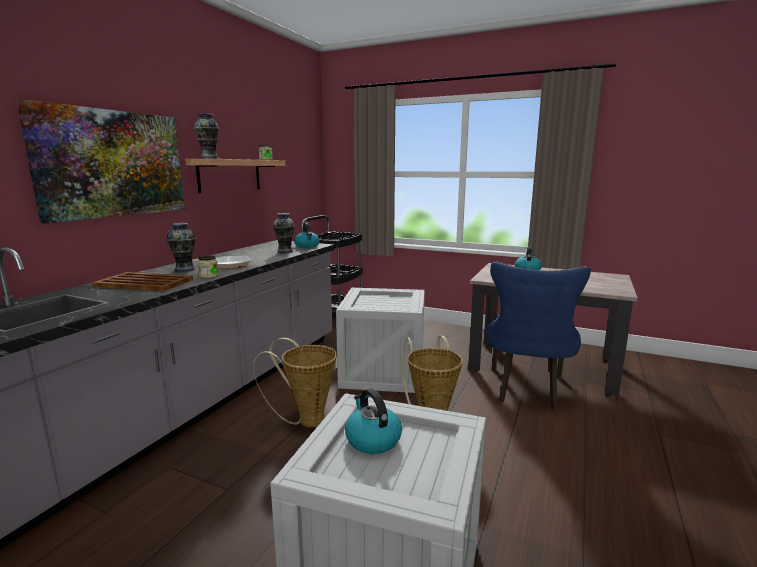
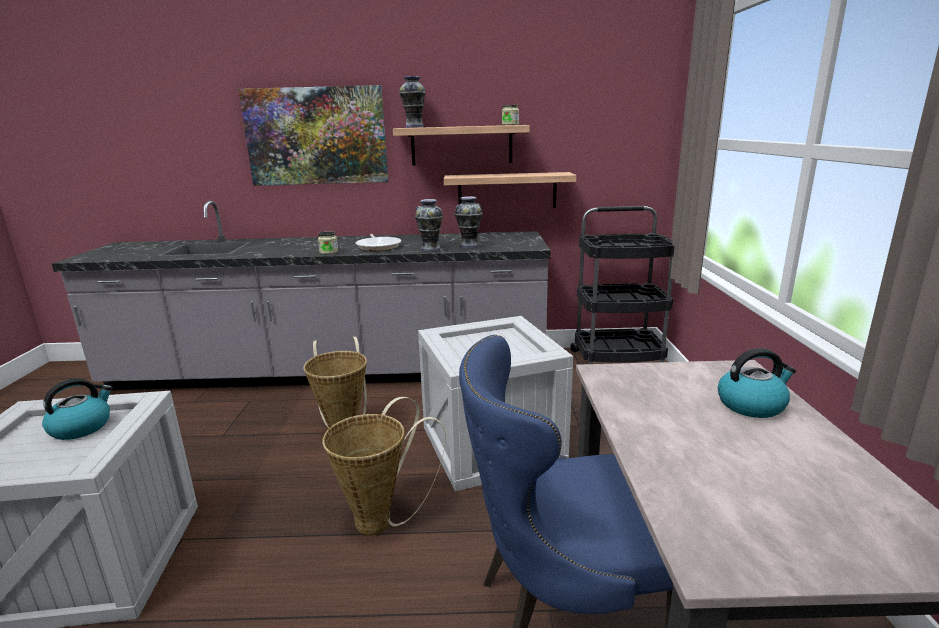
camera: 65 degrees right, 5 degrees up
(143, 283) = (292, 246): brown tray -> none
(185, 270) = (347, 242): vase -> vase (430, 249)
(258, 211) = (507, 191): none -> shelf
(307, 246) = (516, 245): kettle -> none

